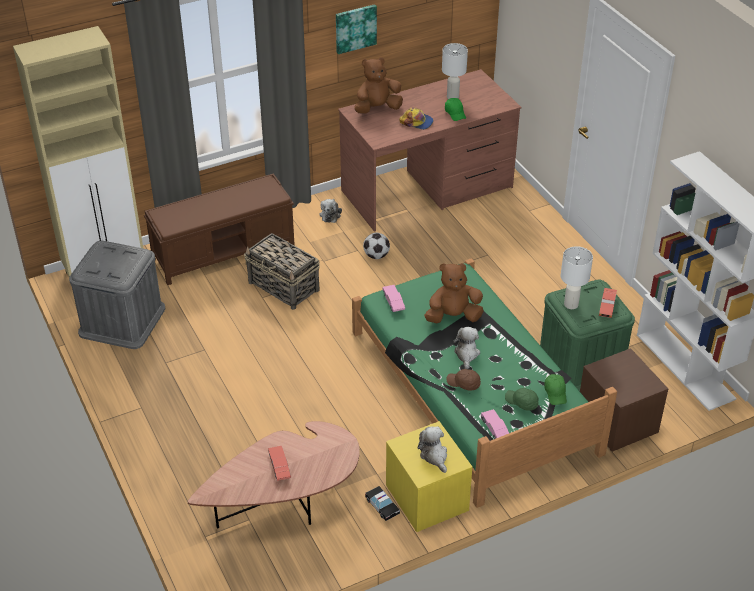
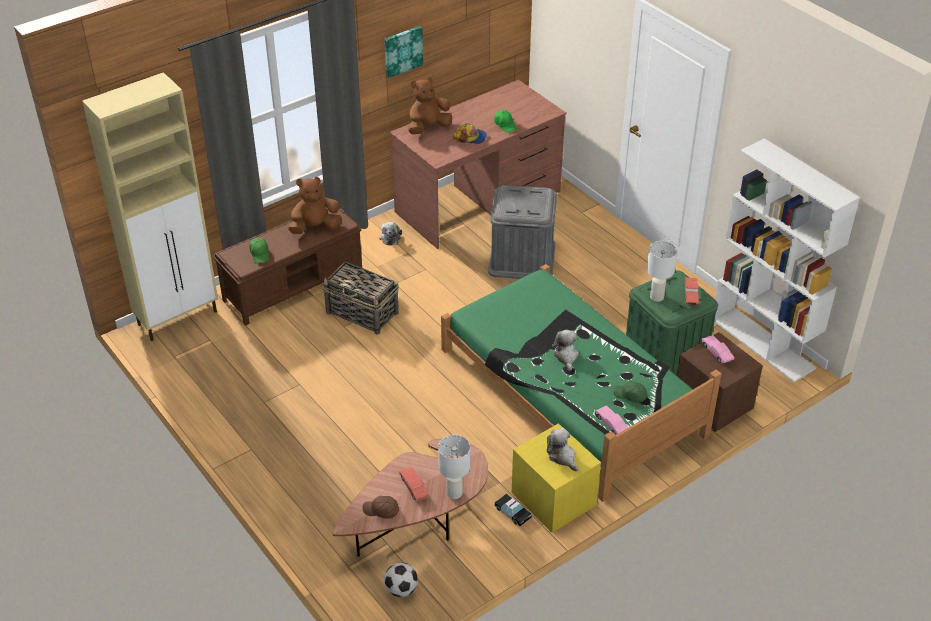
camera: 10 degrees left, 0 degrees up
(122, 320) = (209, 365): grey storage box -> grey storage box (522, 258)
(376, 256) = (445, 272): football -> football (401, 590)
(393, 302) = (483, 315): pink toy car -> pink toy car (717, 353)
(453, 97) = (498, 109): white table lamp -> white table lamp (454, 493)
(453, 316) = (544, 322): brown plush toy -> brown plush toy (315, 228)
(463, 383) = (571, 385): brown cap -> brown cap (381, 511)
(555, 393) = (659, 383): green cap -> green cap (260, 254)

